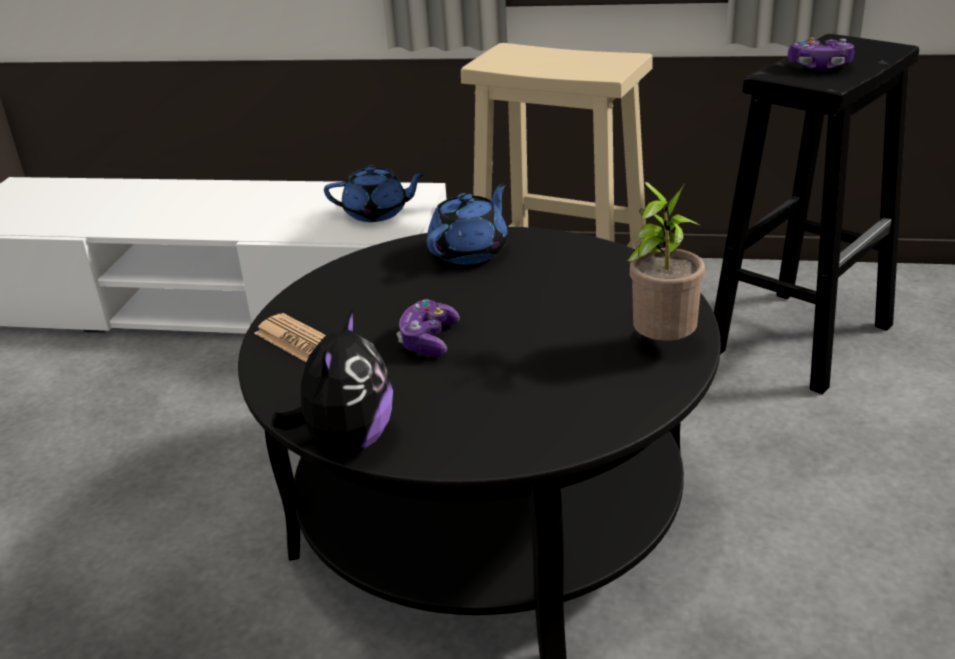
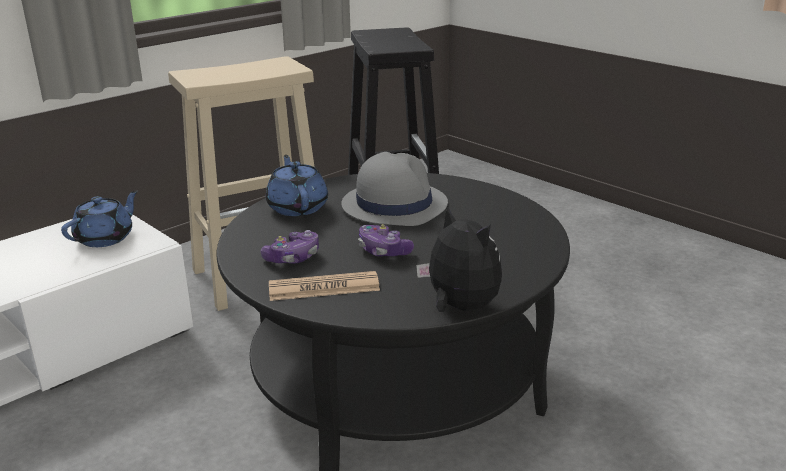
camera: 55 degrees left, 5 degrees down
(554, 295) = (394, 204): none -> grey hat
(662, 345) = (490, 200): potted plant -> none
(819, 66) = (391, 43): game controller -> game controller (293, 258)

